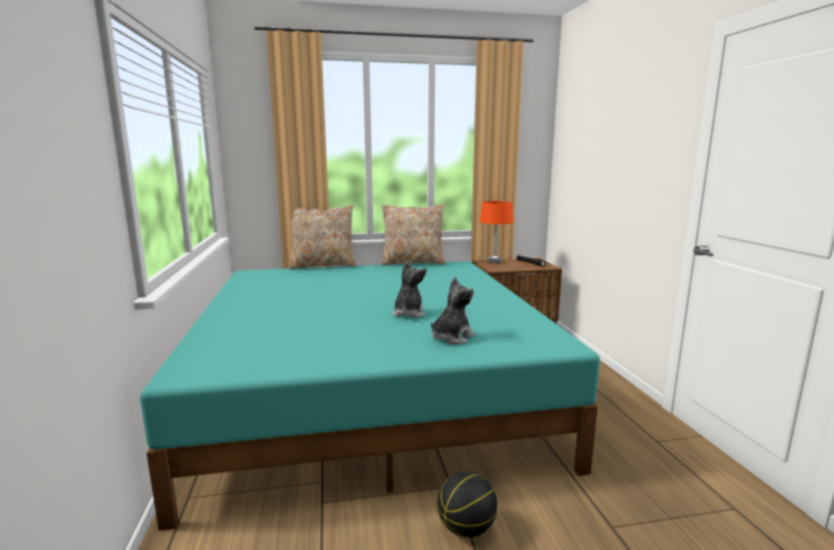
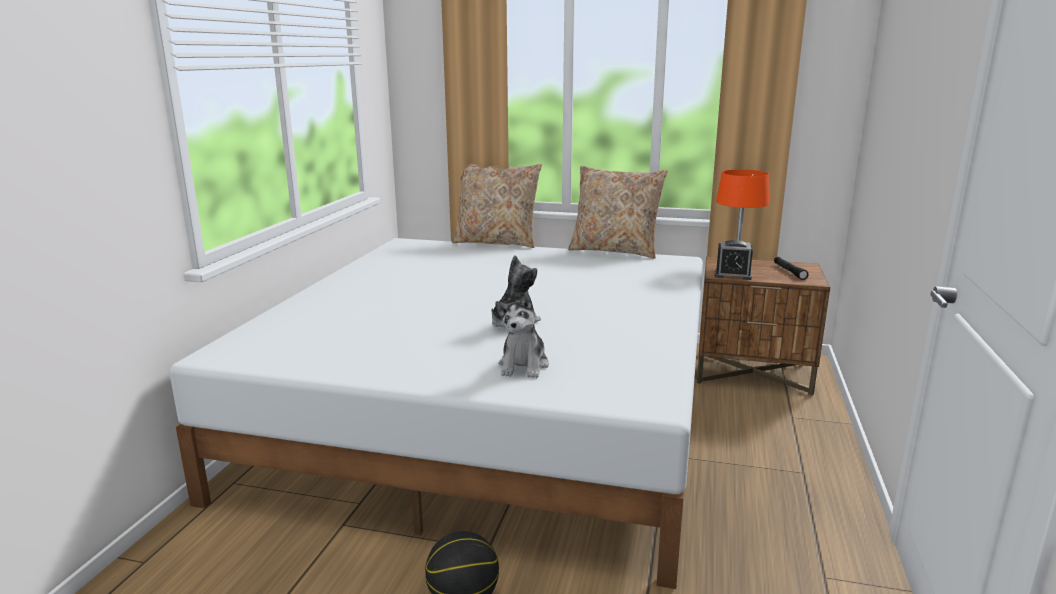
camera: 25 degrees right, 5 degrees up
(371, 391) = (493, 415): turquoise bed -> white bed
(451, 337) = (524, 365): plush toy -> plush toy turned 120 degrees clockwise
(502, 268) = (732, 275): none -> alarm clock

